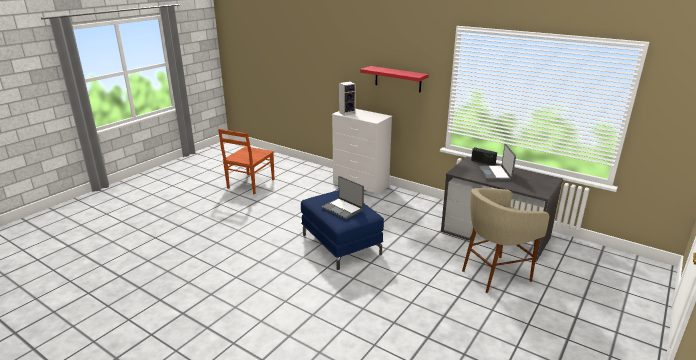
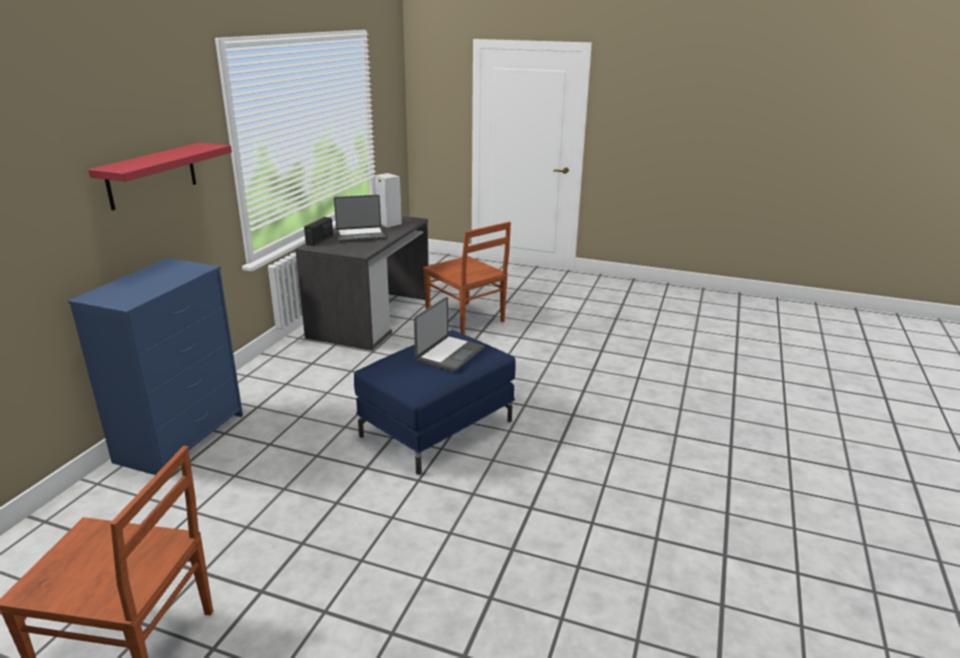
camera: 105 degrees left, 0 degrees up
(347, 112) = (126, 295): speaker -> speaker (387, 223)
(361, 184) = (181, 437): white dresser -> blue dresser
(494, 275) = (466, 319): beige stool -> brown chair

